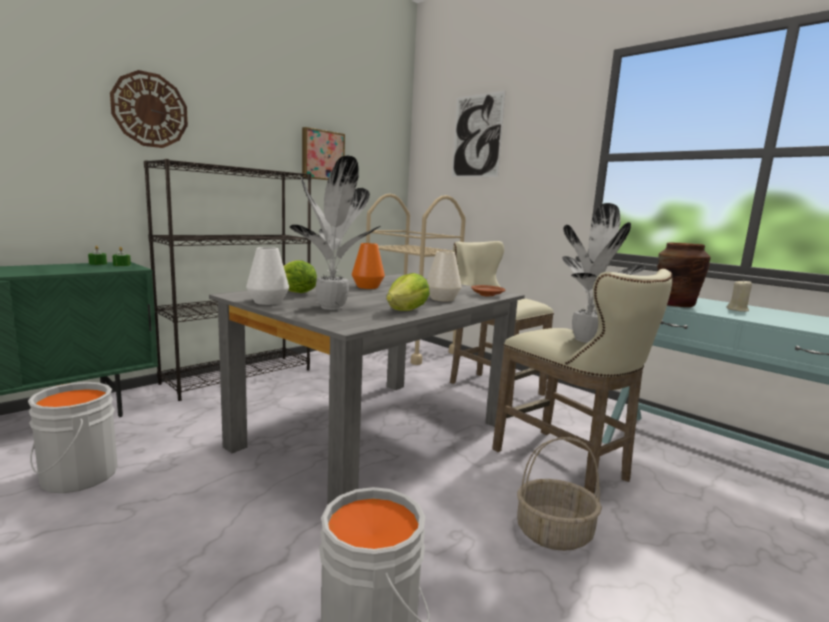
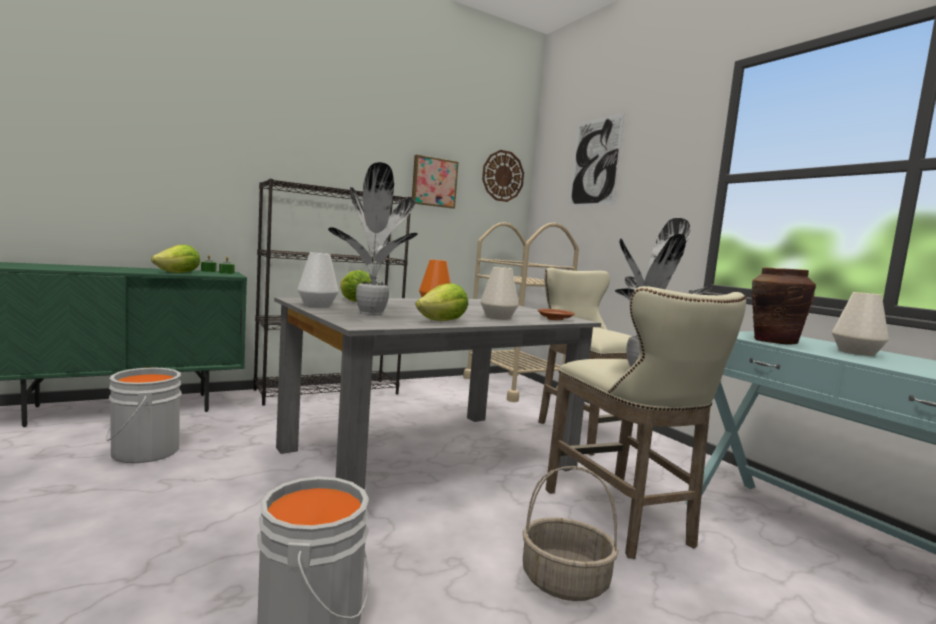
camera: 15 degrees right, 5 degrees down
(72, 271) = (179, 273): none -> lettuce
(150, 110) = (270, 138): wall clock -> wall clock (503, 176)
(737, 310) = (856, 353): beige candle -> white vase

